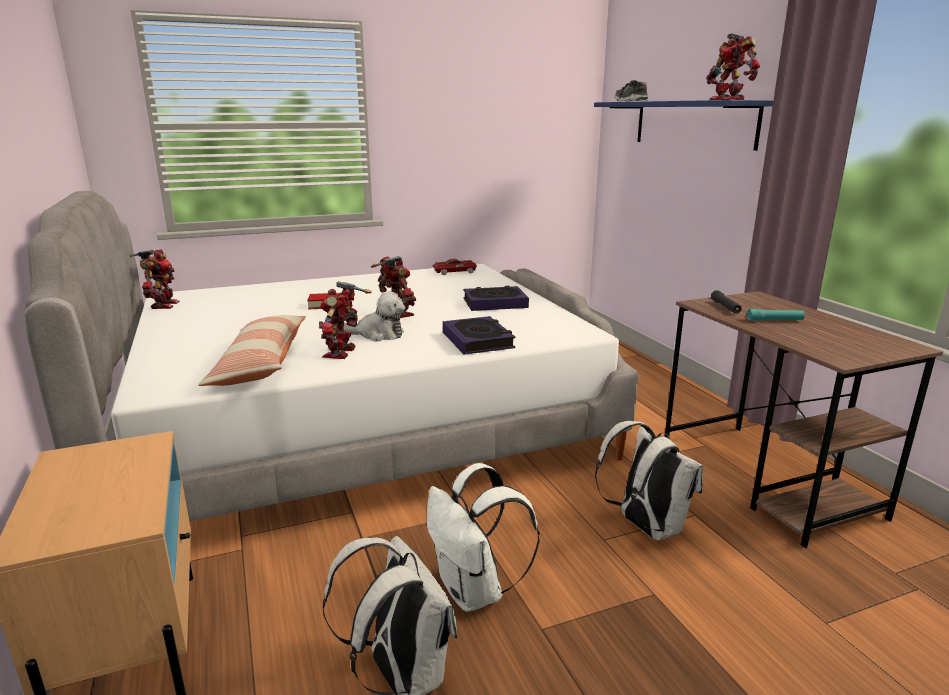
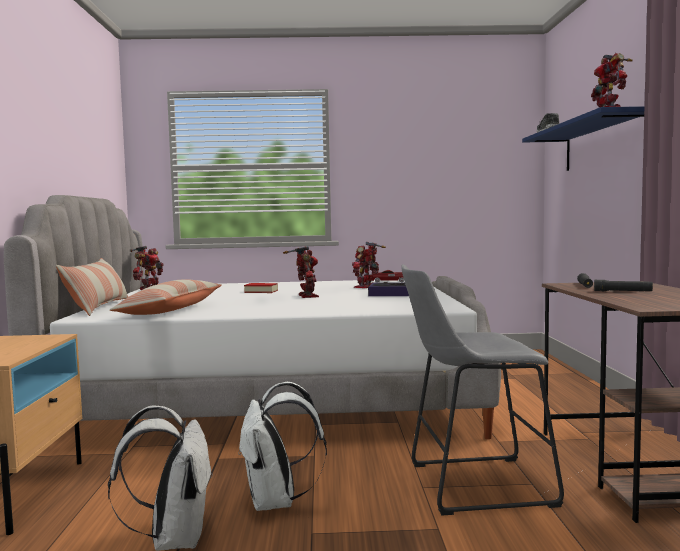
camera: 20 degrees right, 15 degrees down
(142, 362) = (98, 307): none -> pillow
(342, 352) = (235, 309): toy robot -> toy robot (366, 287)
(378, 334) = (276, 303): plush toy -> none
(478, 341) = (349, 308): book -> none
(645, 527) = (471, 484): white backpack -> grey stool
(775, 320) = (622, 291): turquoise flashlight -> black flashlight

